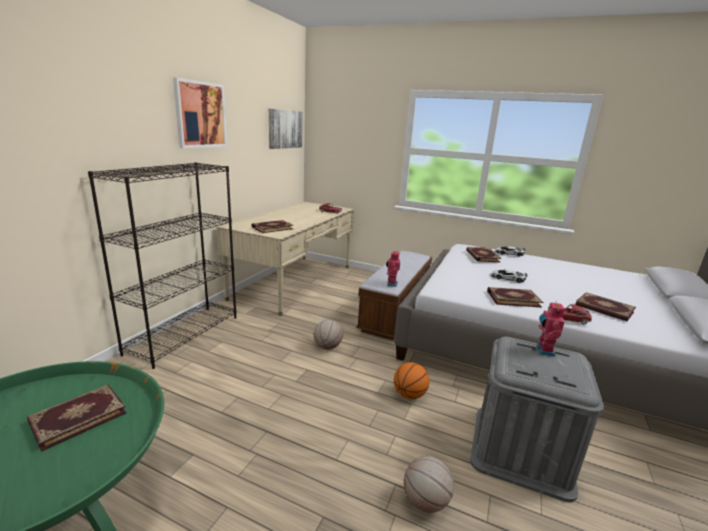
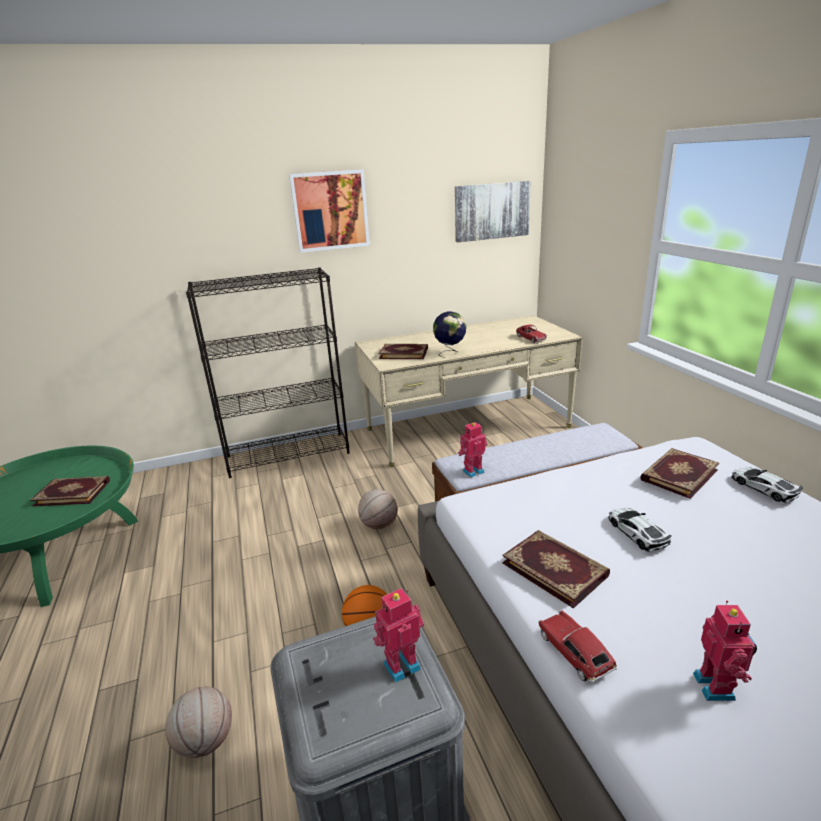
camera: 50 degrees right, 5 degrees up
(302, 224) = (450, 353): none -> globe
(604, 309) = (716, 686): book -> toy robot

